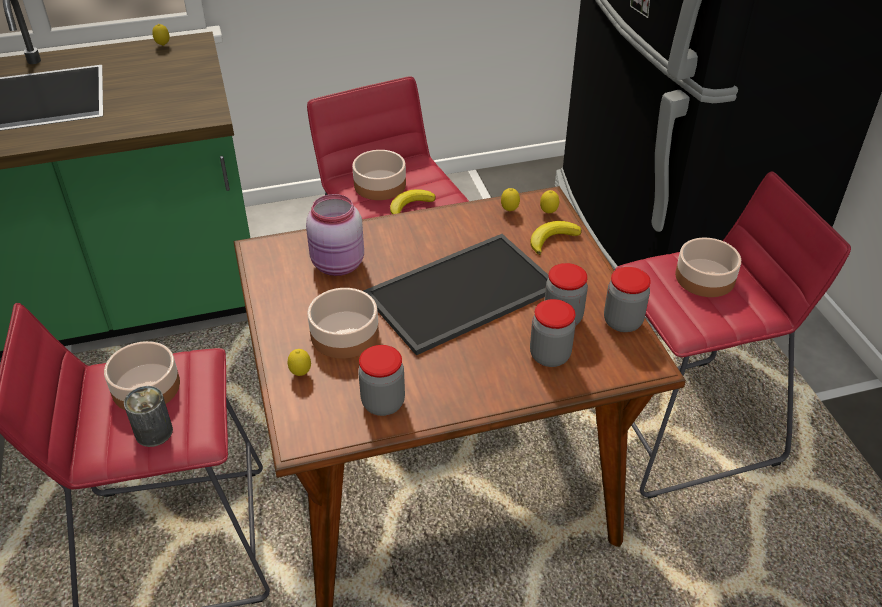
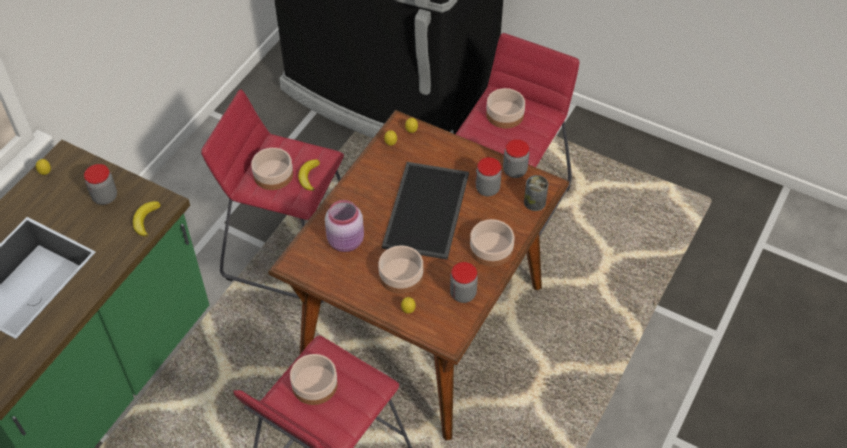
camera: 45 degrees left, 10 degrees up
(154, 432) = (352, 400): can -> can (534, 202)
(481, 381) = (490, 249): none -> bowl
(550, 355) = (504, 213): jar -> jar (105, 197)
(552, 239) = (432, 147): banana -> banana (146, 220)

